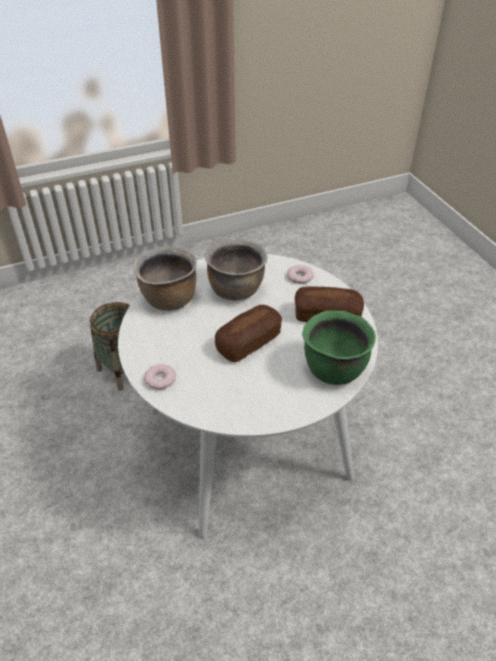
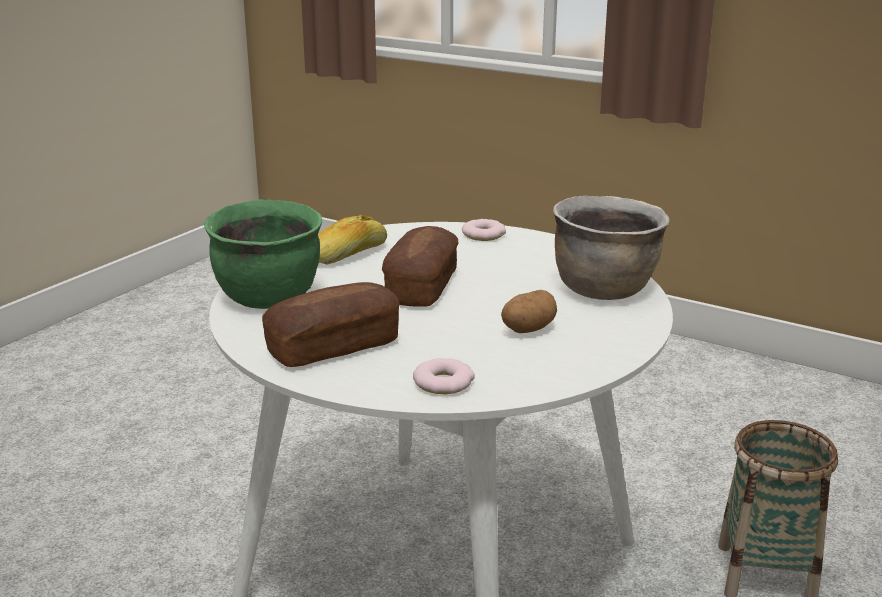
camera: 145 degrees right, 20 degrees down
(236, 289) = (527, 330): brown cooking pot -> potato
(259, 396) = (348, 255): none -> bread

